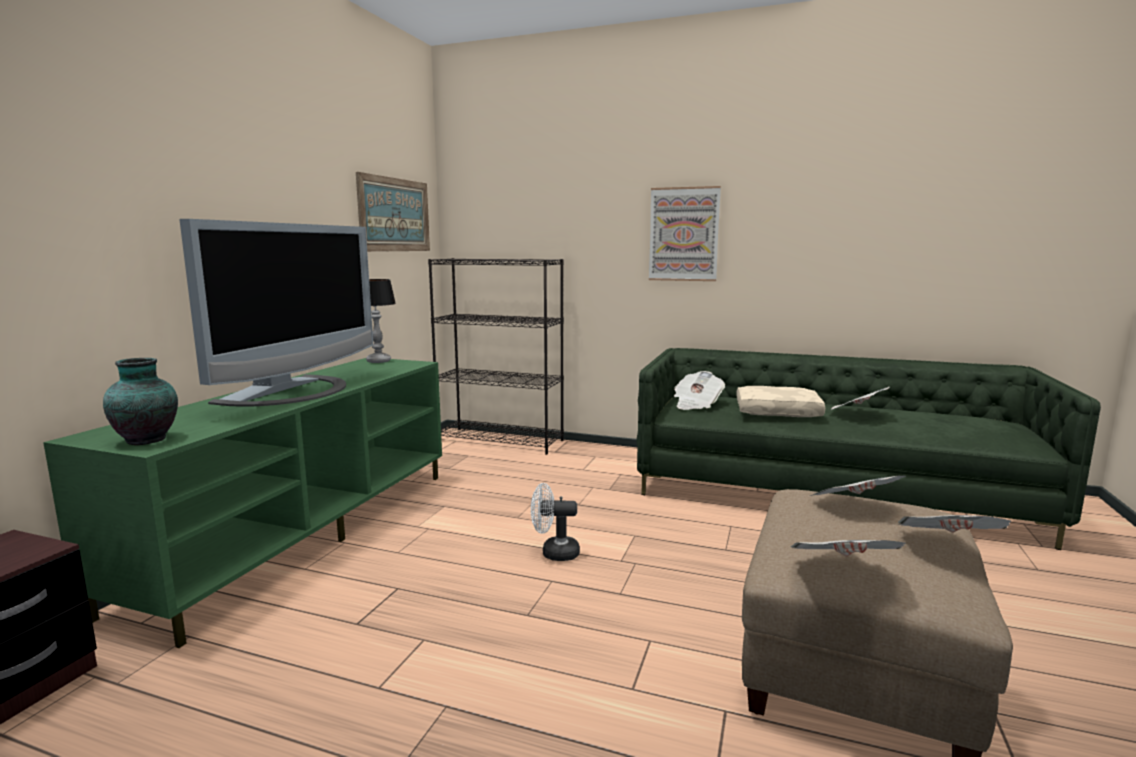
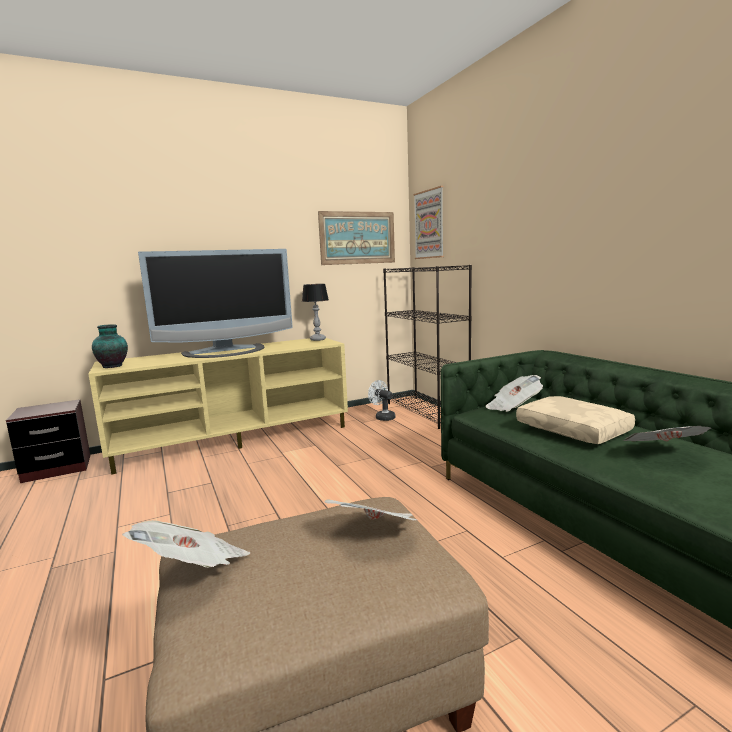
camera: 45 degrees right, 0 degrees up
(305, 533) = (235, 438): green tv stand -> beige tv stand
(554, 553) = (311, 496): white fan -> white fan (382, 417)
(683, 234) = (559, 234): picture -> picture (429, 224)
(947, 547) = (325, 606): newspaper -> none

